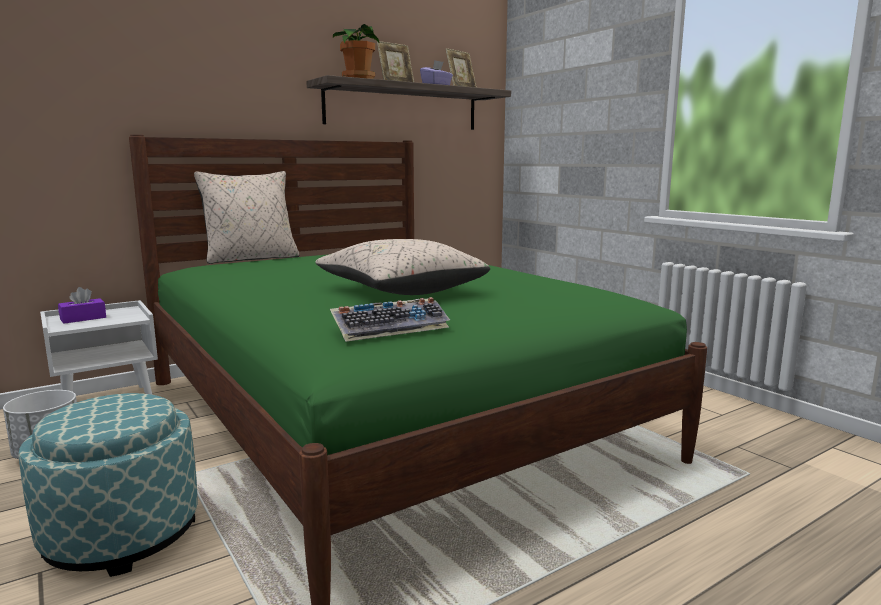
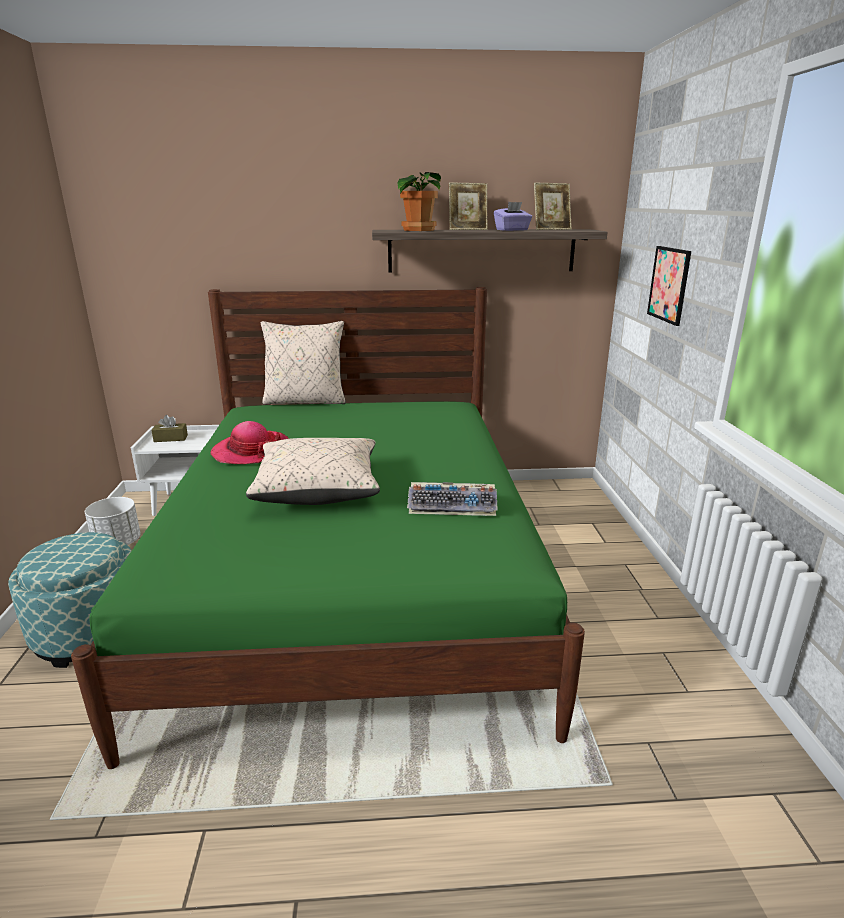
camera: 30 degrees right, 10 degrees up
(83, 318) = (171, 438): purple tissue box -> brown tissue box
(274, 282) = (250, 451): none -> hat
(391, 328) = (223, 547): keyboard -> keyboard (453, 505)
(579, 125) = (669, 284): none -> picture

